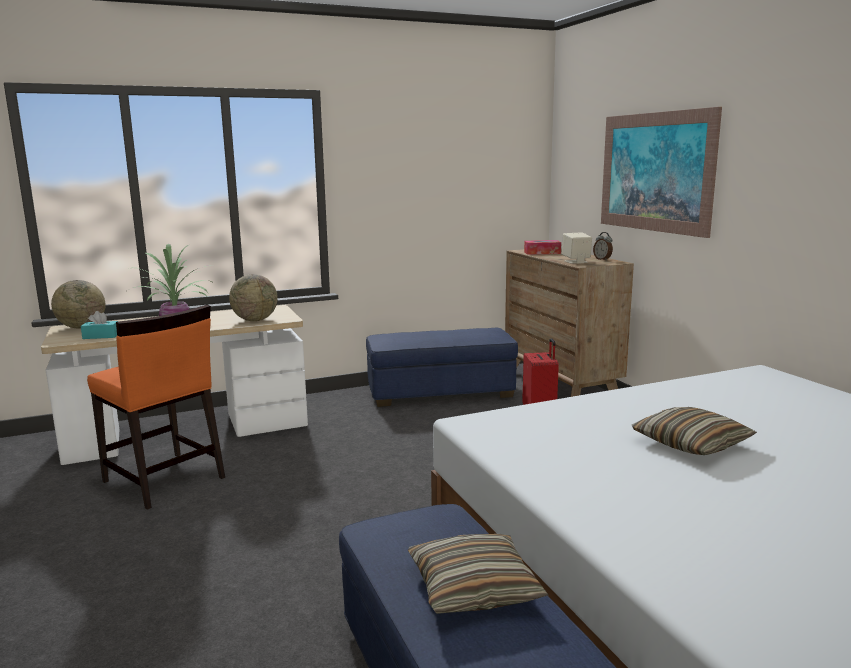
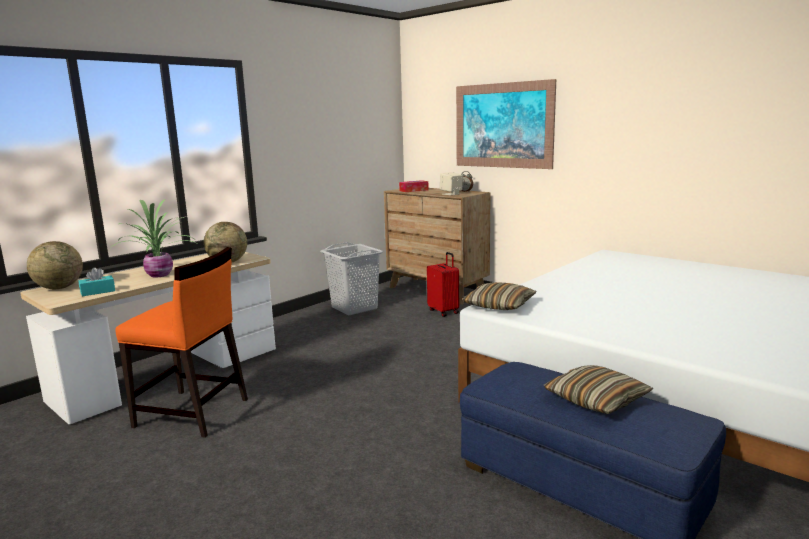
camera: 25 degrees left, 0 degrees up
(440, 392) = (354, 308): blue ottoman -> grey laundry basket
(691, 443) = (630, 295): pillow -> pillow (499, 305)

